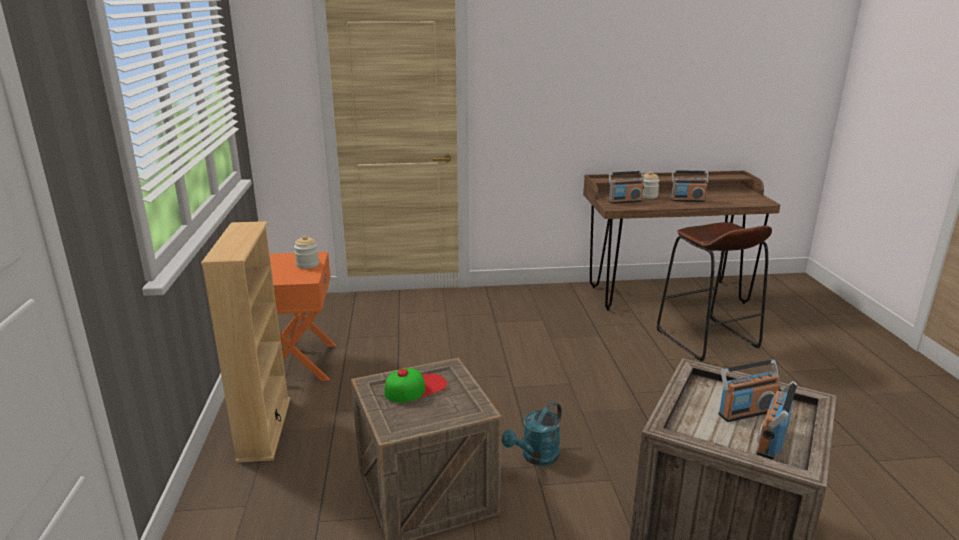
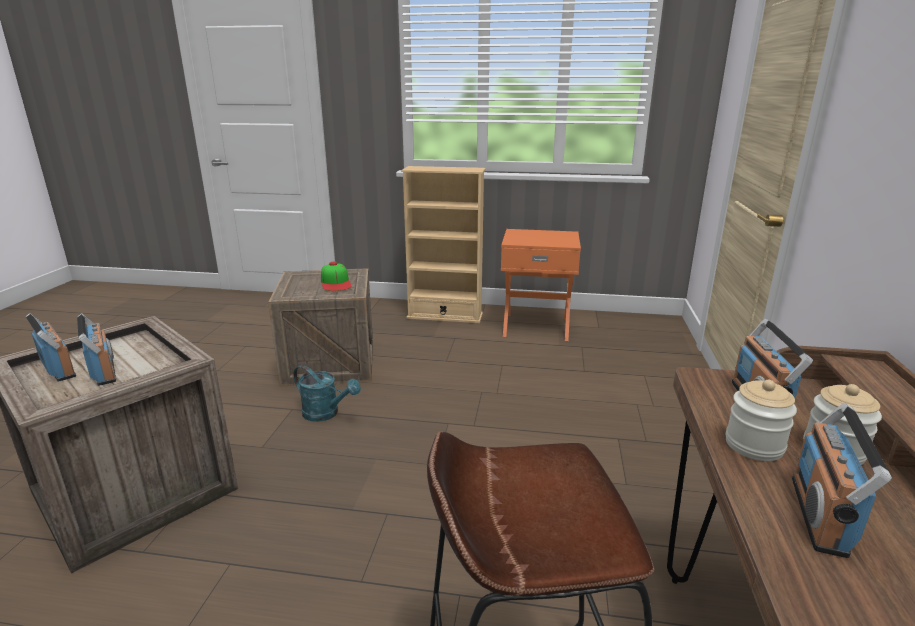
camera: 105 degrees right, 0 degrees up
(307, 264) = (545, 242): jar -> jar (754, 445)
(536, 457) = (326, 414): turquoise watering can -> turquoise watering can turned 150 degrees clockwise
(745, 412) = (104, 372): radio -> radio turned 150 degrees clockwise

